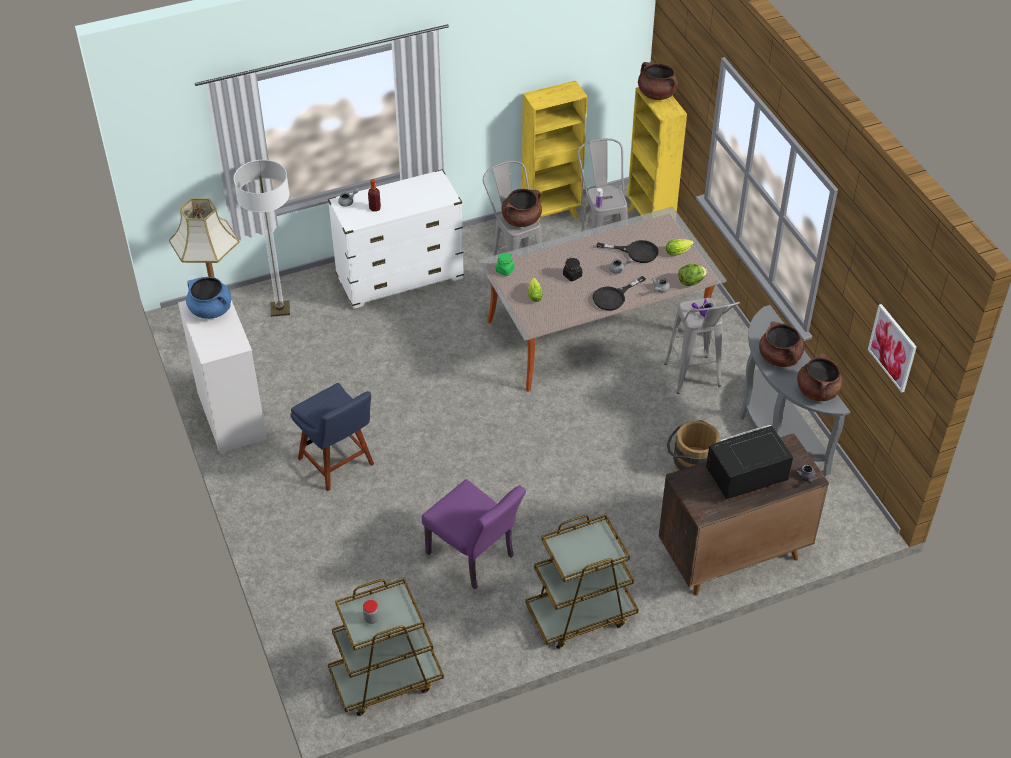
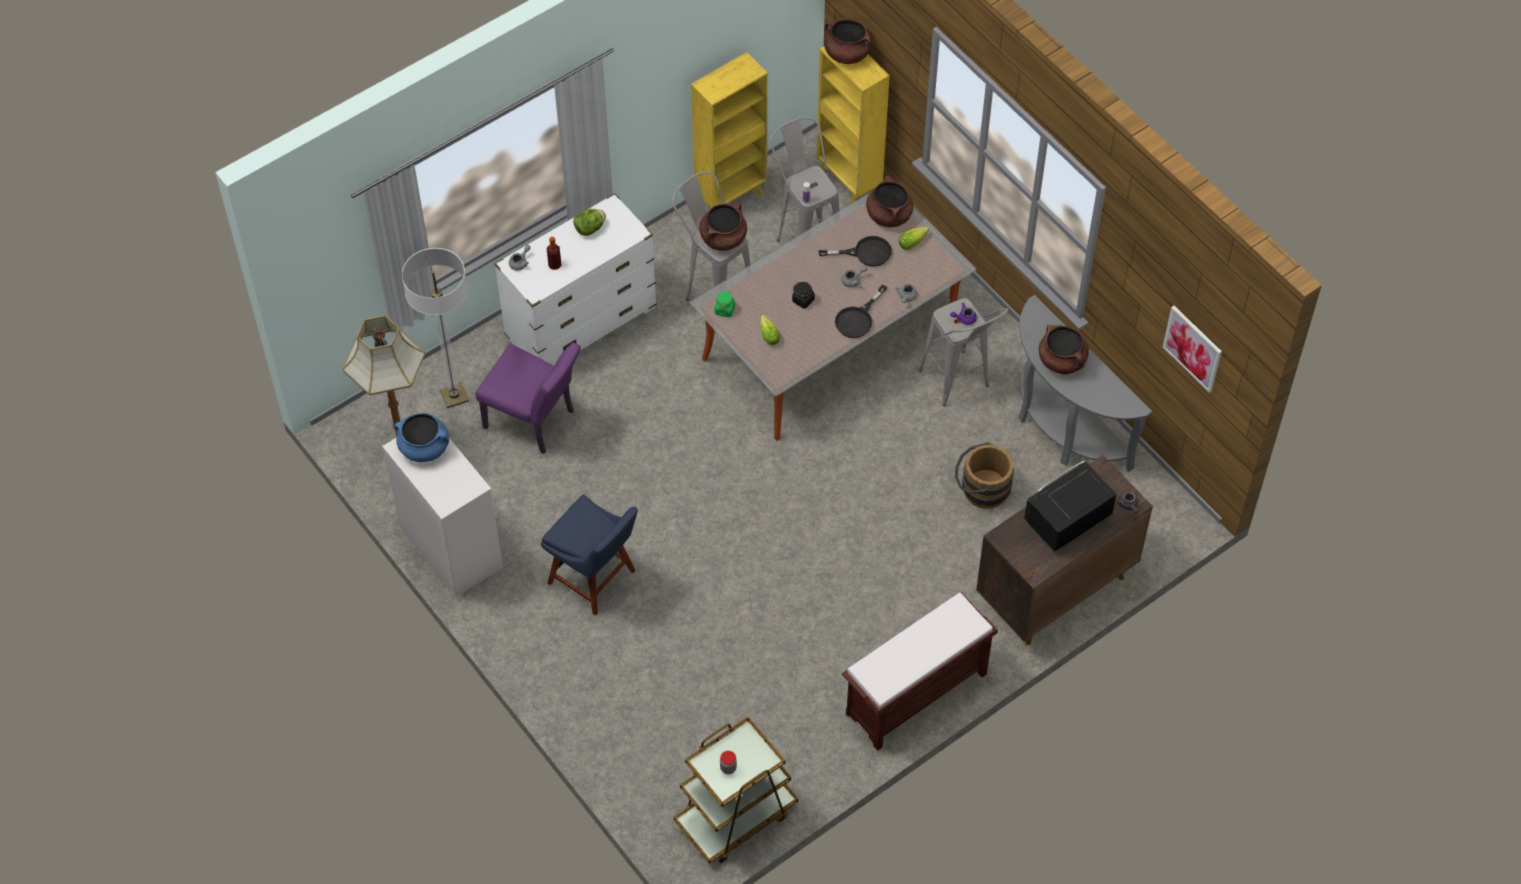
camera: 15 degrees left, 10 degrees up
(475, 558) = (784, 657): purple chair -> purple chair (535, 422)
(580, 614) = (915, 695): brown cart -> brown bench
(691, 282) = (938, 280): lettuce -> lettuce (589, 228)
(817, 391) = (1112, 394): brown cooking pot -> brown cooking pot (888, 215)

